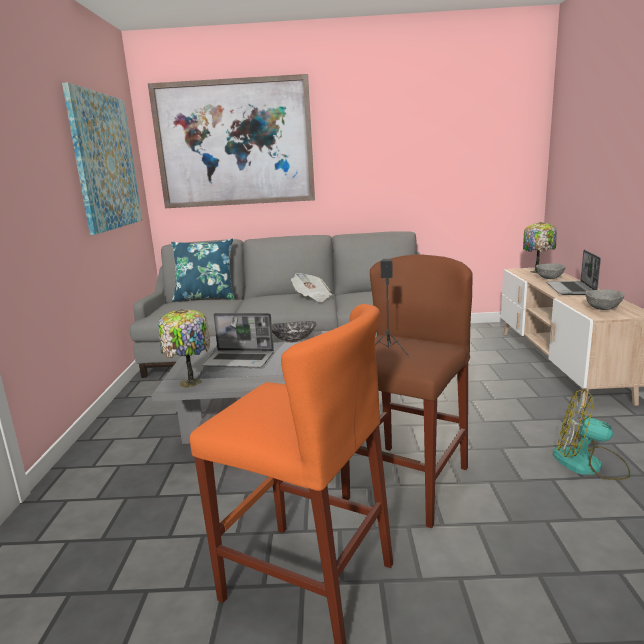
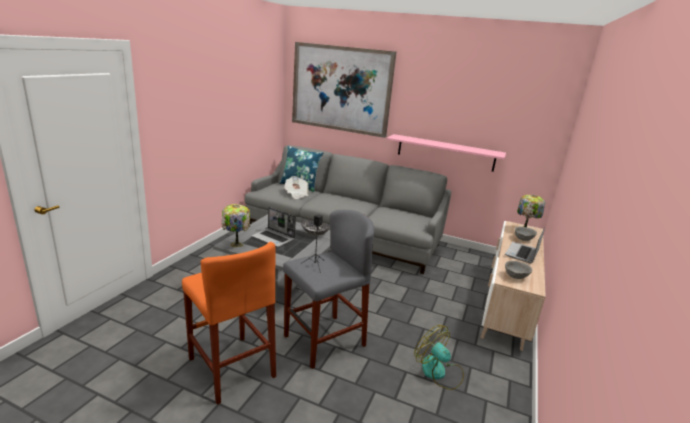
camera: 20 degrees right, 5 degrees up
(105, 162) = (250, 94): picture -> none
(312, 298) = (357, 205): newspaper -> newspaper (296, 194)
(401, 203) = (445, 152): none -> pink shelf
(407, 483) = (324, 341): brown stool -> grey stool

